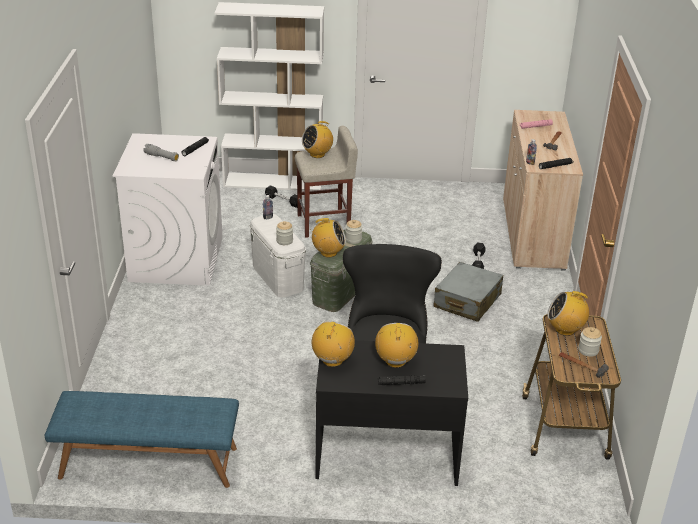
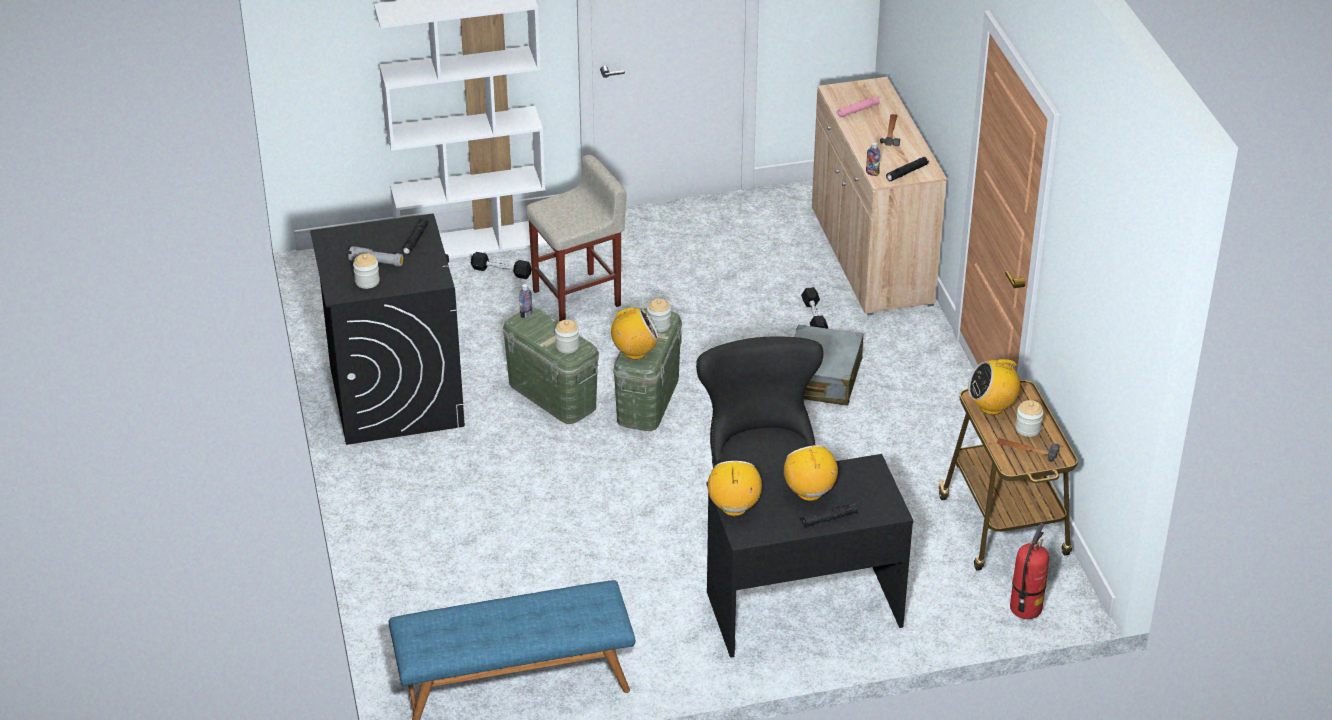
camera: 15 degrees left, 5 degrees up
(148, 166) = (367, 281): none -> jar
(176, 259) = (395, 395): white washing machine -> black washing machine
(278, 277) = (552, 395): white storage box -> green storage box
(317, 154) = (560, 203): radio -> none
(560, 493) = (1025, 608): none -> fire extinguisher

